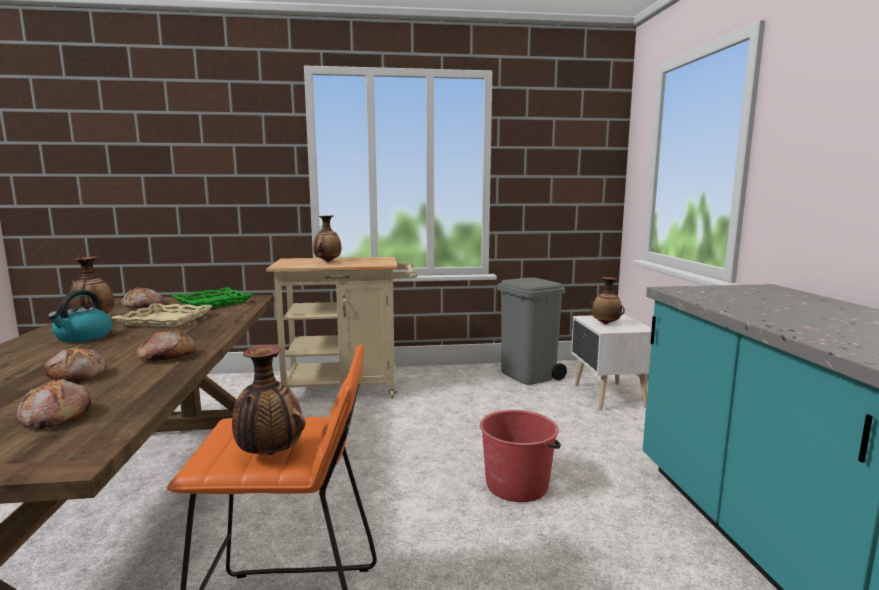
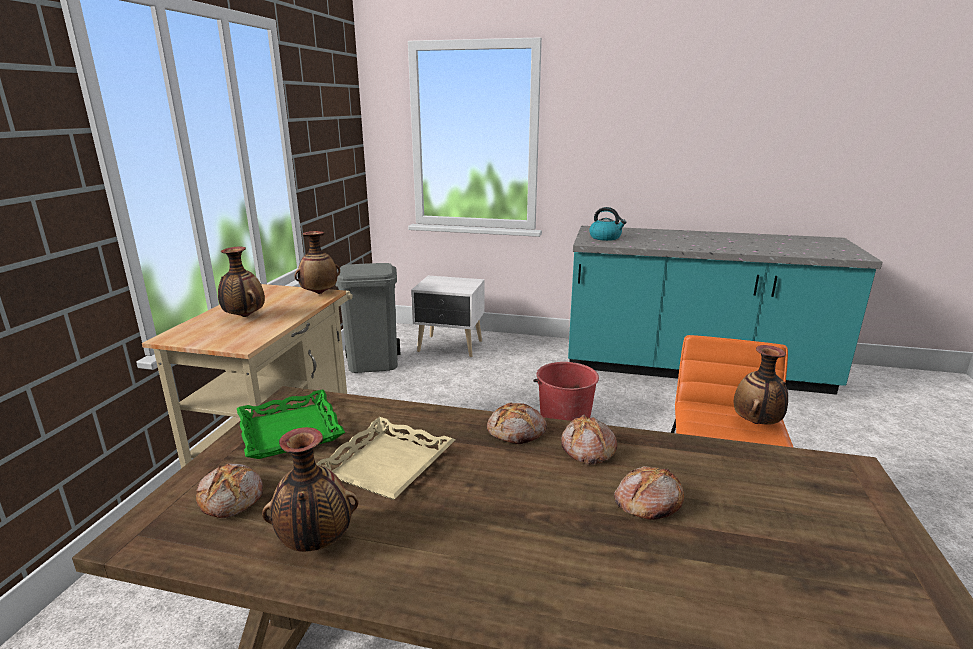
camera: 70 degrees left, 10 degrees up
(55, 417) = (775, 493): bread -> bread (517, 432)
(83, 337) = (449, 532): kettle -> kettle (605, 238)
(606, 324) = (448, 286): vase -> vase (319, 293)

